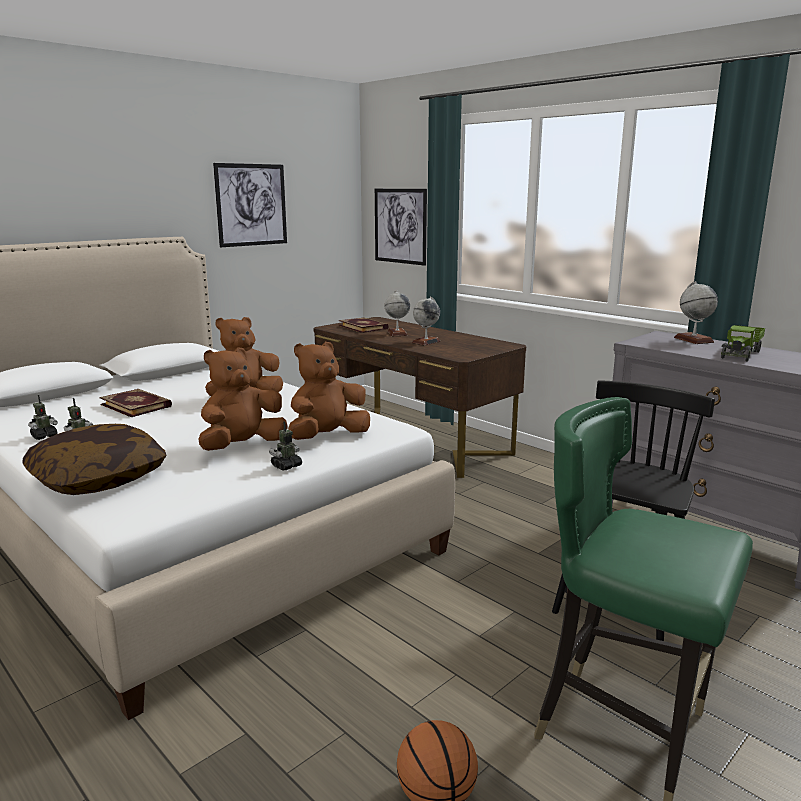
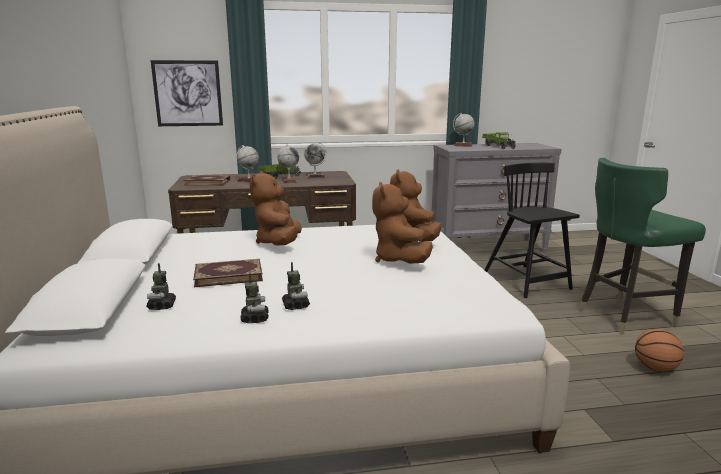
camera: 55 degrees left, 0 degrees up
(98, 478) = (412, 308): pillow -> none
(251, 205) = (89, 72): picture -> none
(286, 466) = (456, 256): toy robot -> toy robot (162, 306)
(437, 336) = (280, 177): none -> toy truck
(467, 344) = (315, 176): none -> globe

